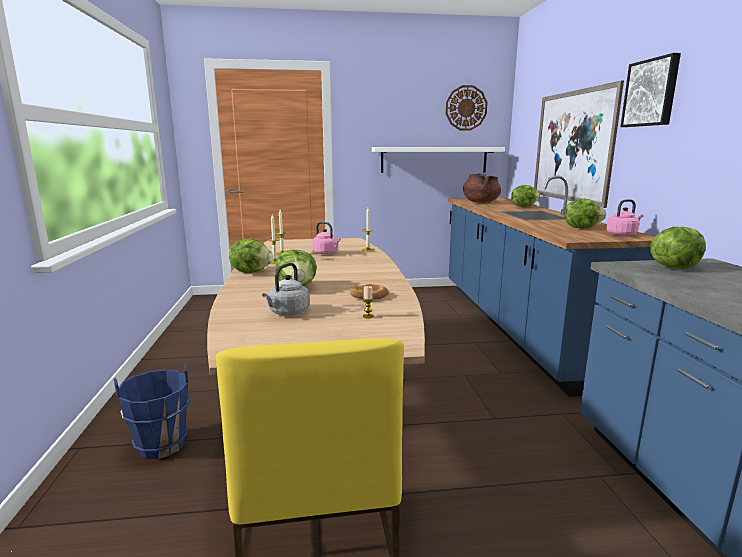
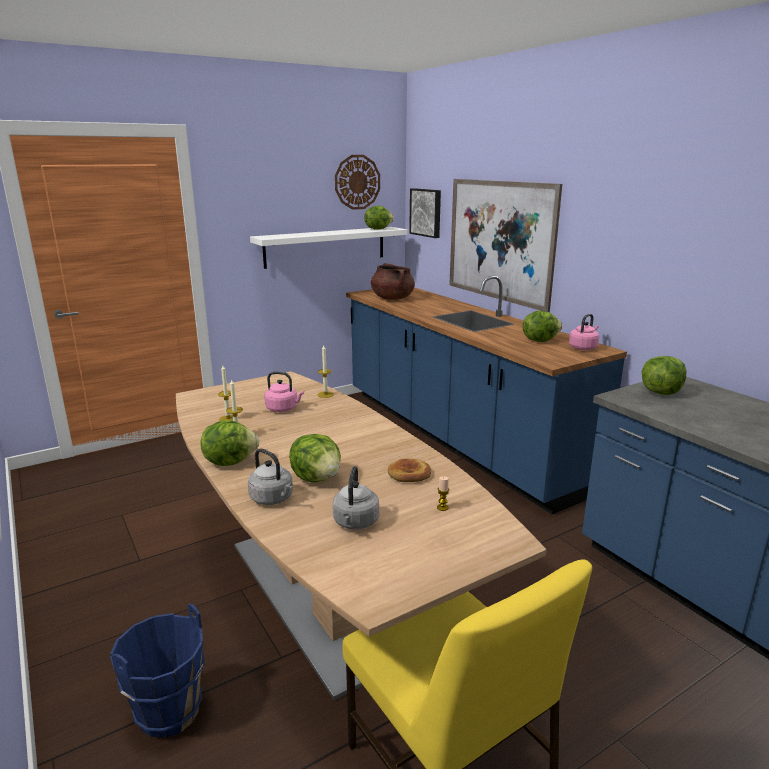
camera: 25 degrees left, 5 degrees up
(250, 292) = (273, 499): none -> grey kettle
(523, 206) = (445, 303): lettuce -> lettuce (377, 229)
(651, 93) = (596, 204): picture -> picture (426, 212)

